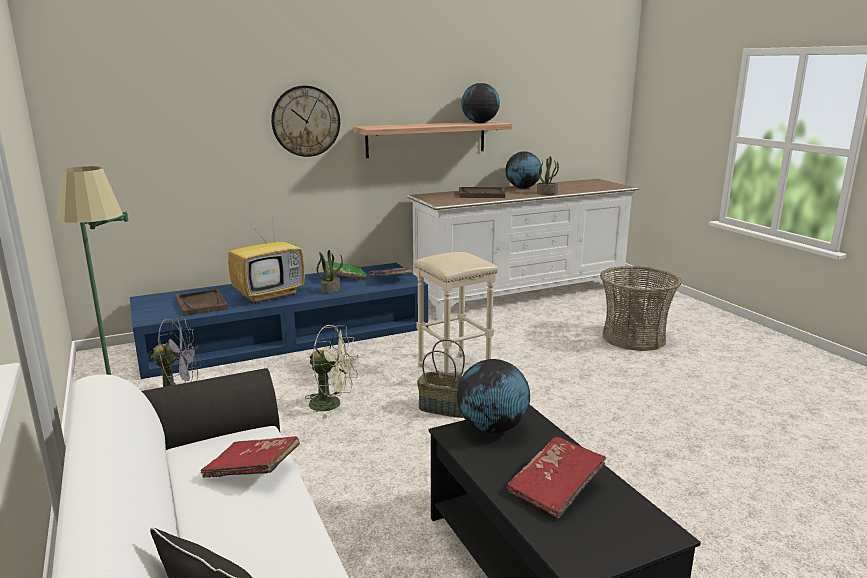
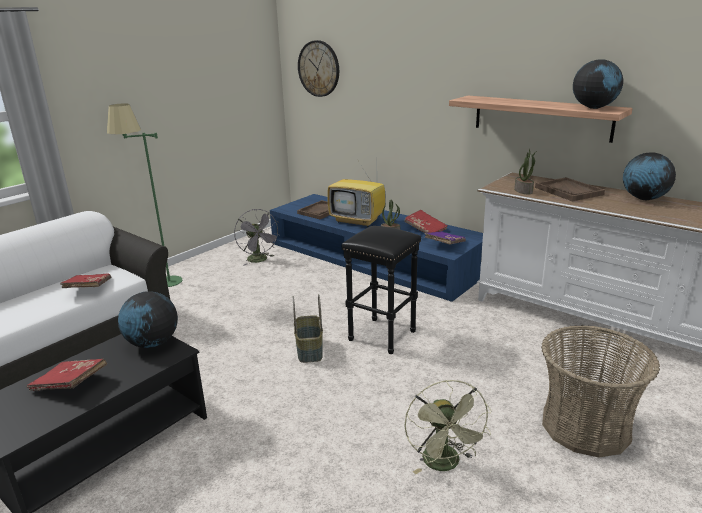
camera: 65 degrees right, 5 degrees up
(306, 121) = (428, 86): wall clock -> wall clock (319, 68)
(332, 404) = (283, 306): green fan -> green fan (445, 464)
(344, 277) = (425, 229): green book -> red book
(453, 370) = (380, 335): beige stool -> black stool
(547, 193) = (639, 212): potted plant -> potted plant (524, 191)

